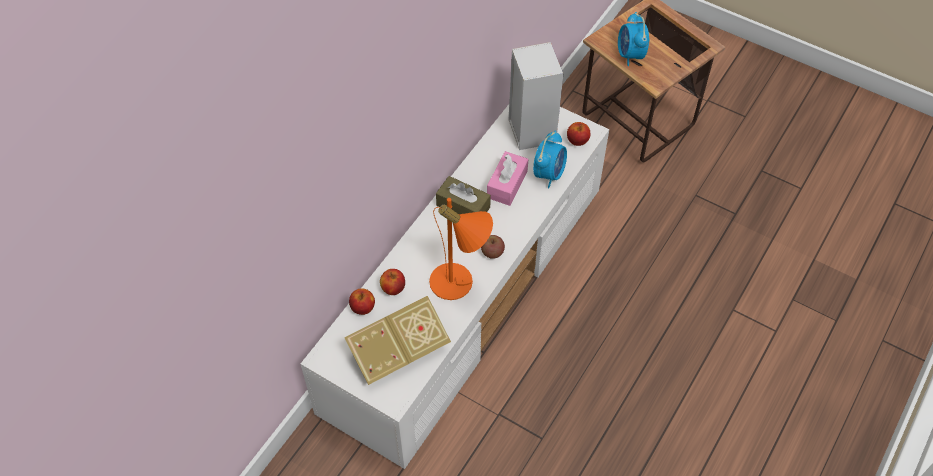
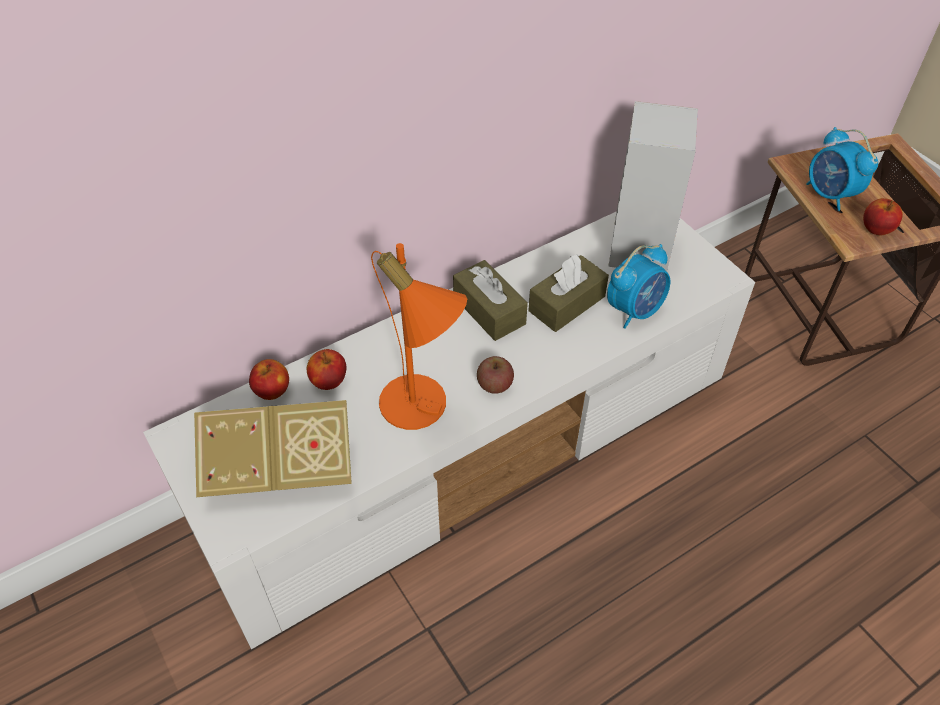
camera: 25 degrees right, 5 degrees down
(507, 184) = (567, 303): pink tissue box -> brown tissue box
(577, 141) = (699, 282): apple -> apple (876, 229)
(630, 55) = (830, 195): alarm clock -> alarm clock turned 45 degrees counterclockwise

